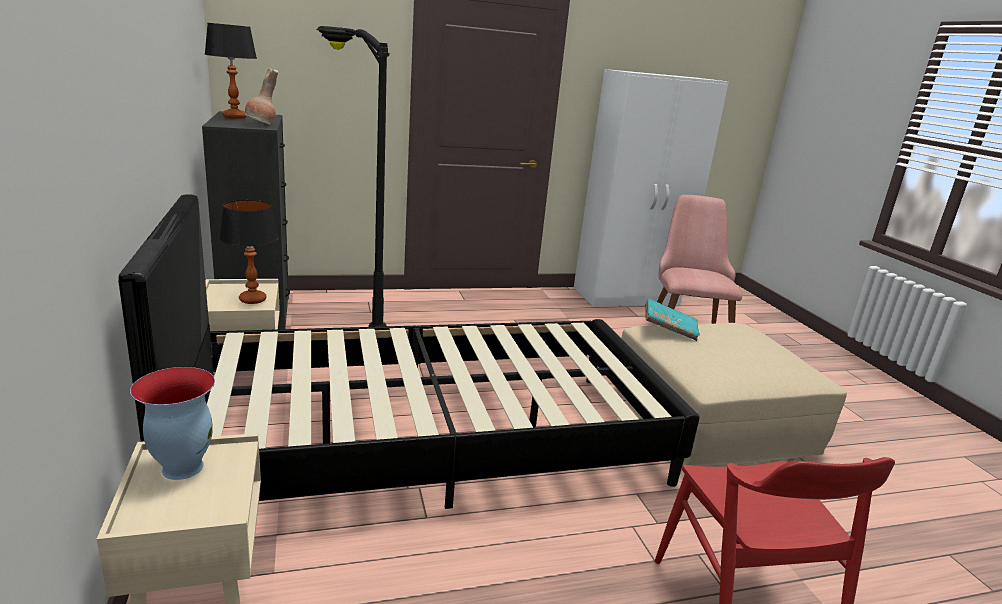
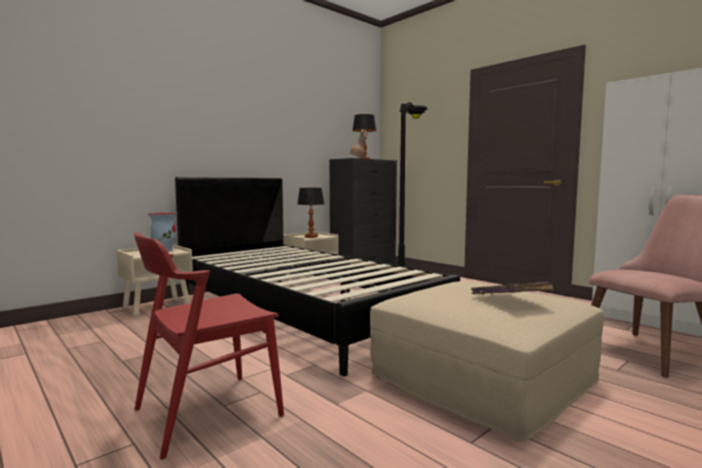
camera: 65 degrees right, 15 degrees down
(669, 329) = (474, 281): turquoise book -> none
(754, 347) = (510, 301): none -> purple book

